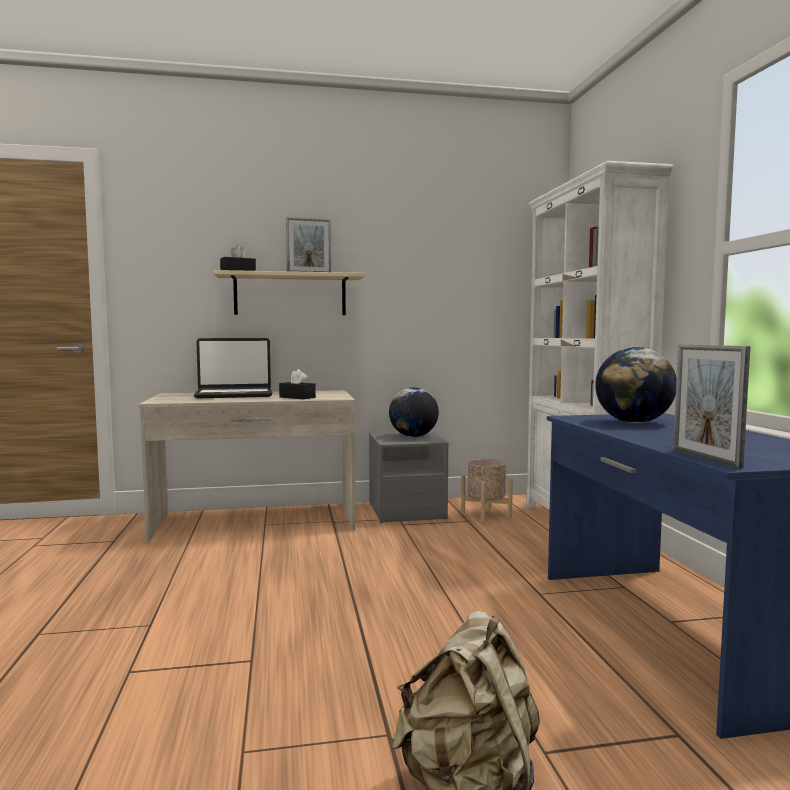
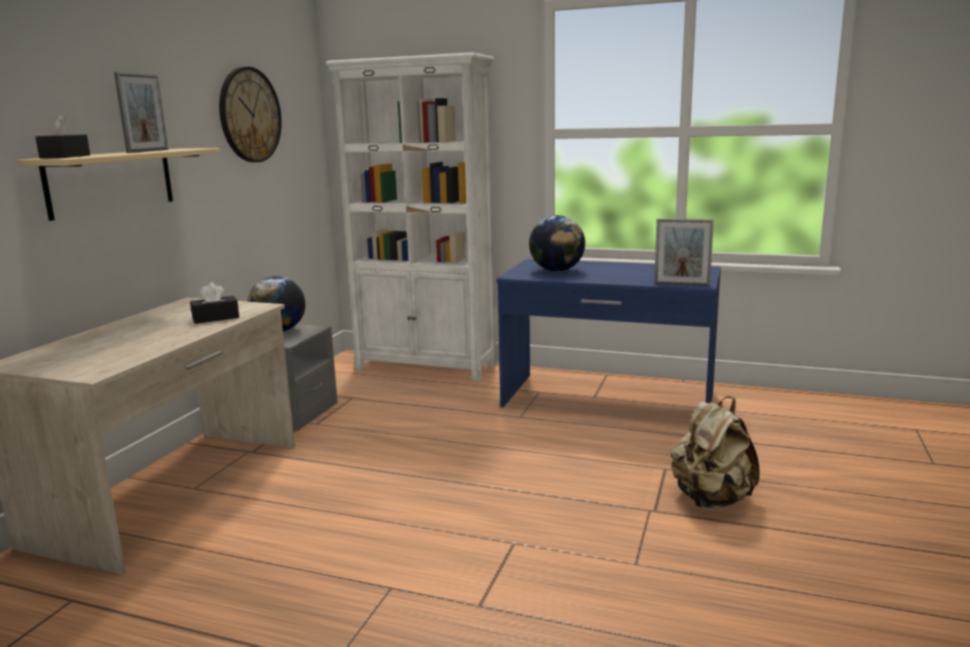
camera: 60 degrees left, 10 degrees up
(234, 395) = (114, 337): laptop -> none
(450, 254) = (249, 115): none -> wall clock
(485, 515) = (350, 388): beige planter -> none

